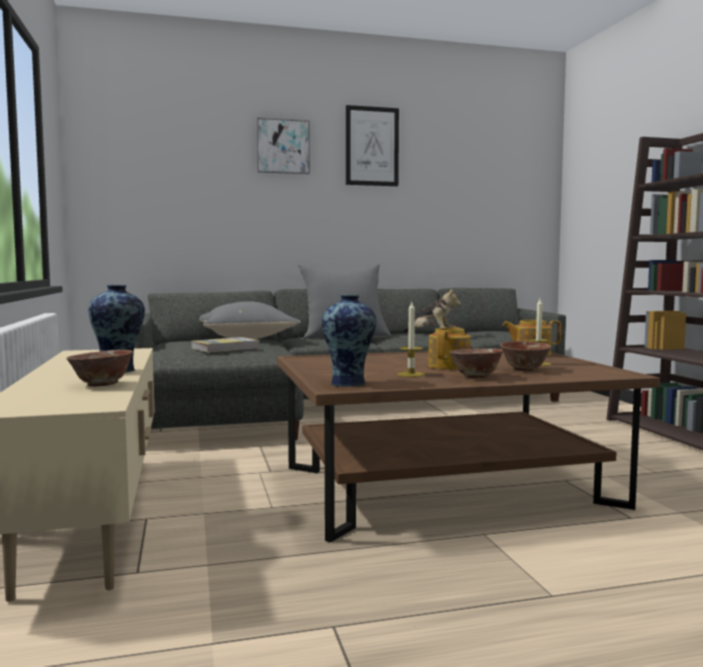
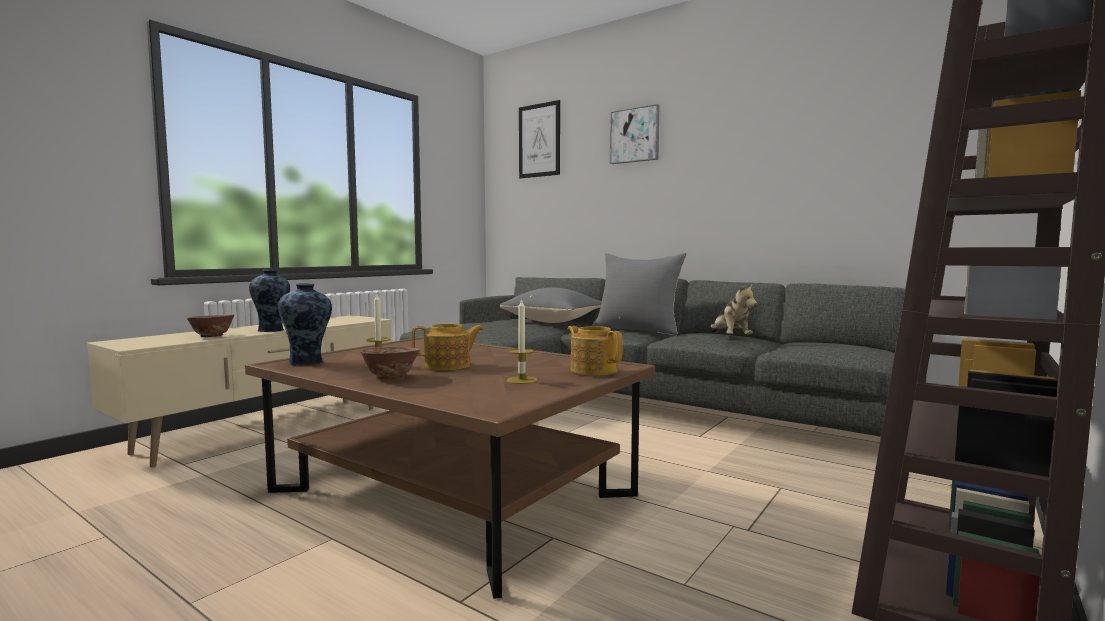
camera: 50 degrees right, 0 degrees up
(225, 348) = (486, 327): book -> none
(372, 146) = (726, 118): picture -> picture (539, 140)
(525, 369) = (468, 382): bowl -> none

